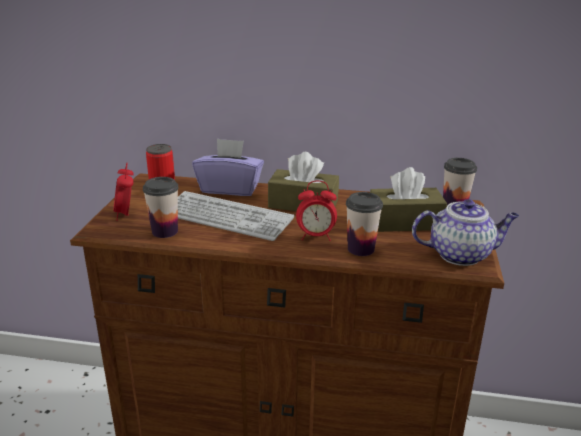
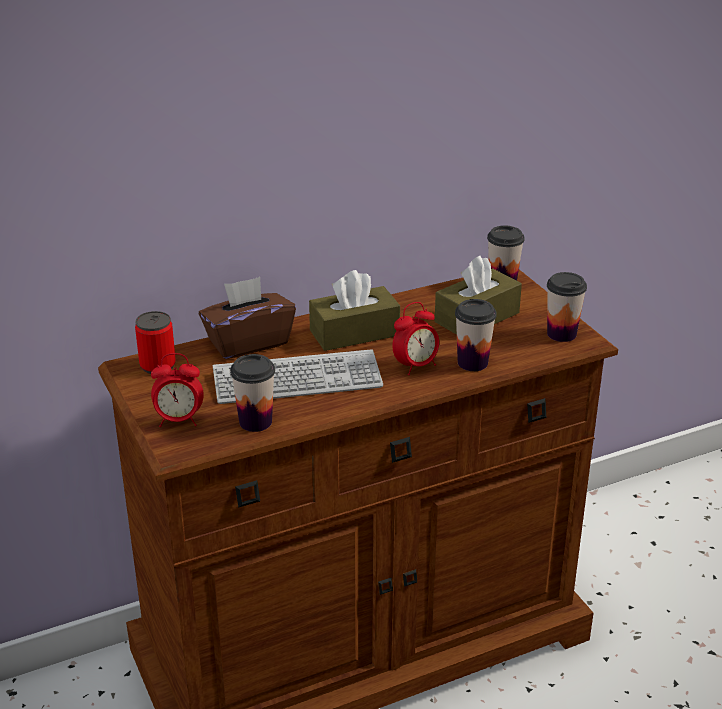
camera: 35 degrees left, 5 degrees up
(126, 215) = (179, 420): alarm clock -> alarm clock turned 45 degrees counterclockwise
(230, 188) = (248, 342): purple tissue box -> brown tissue box
(461, 254) = (561, 334): teapot -> cup

